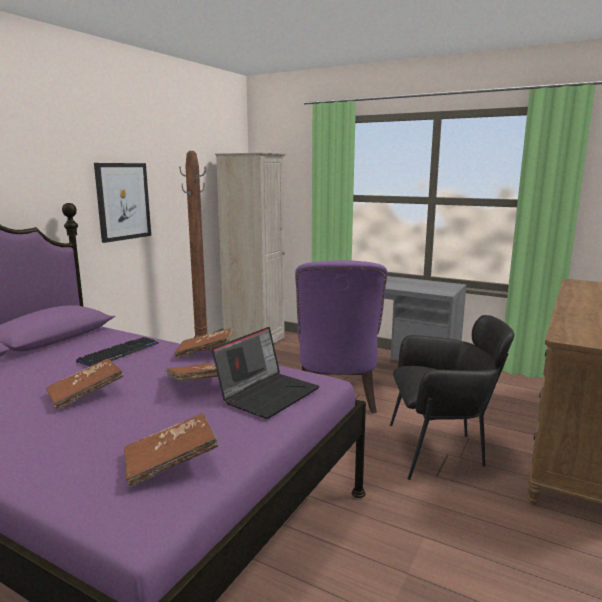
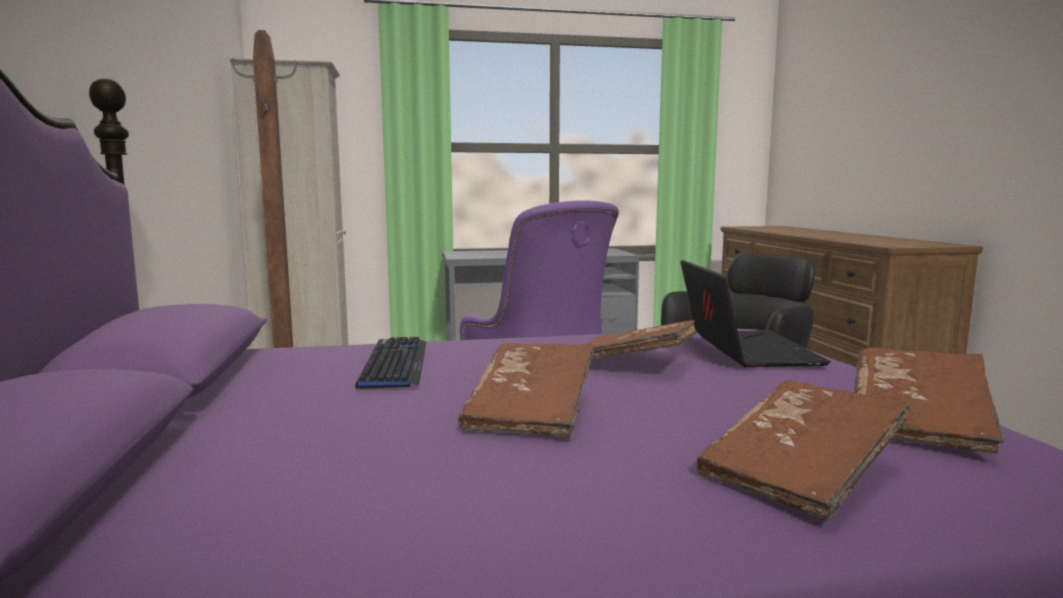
camera: 40 degrees left, 5 degrees down
(123, 201) = (145, 109): picture -> none
(205, 352) = (525, 338): brown book -> brown book (801, 472)

